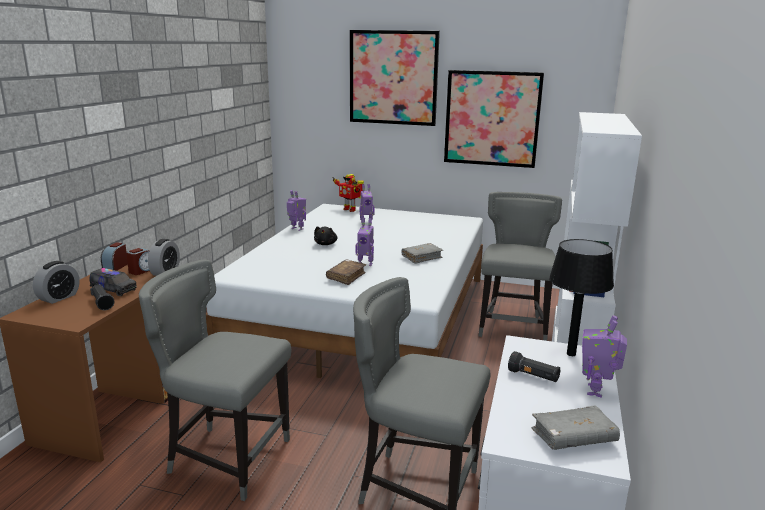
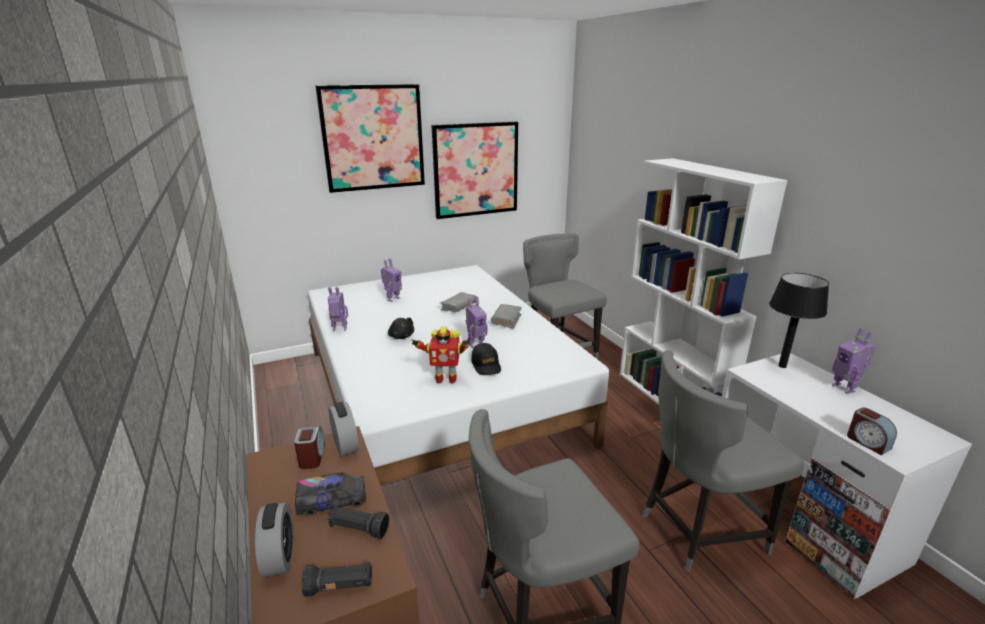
camera: 40 degrees left, 5 degrees up
(115, 267) = (264, 469): alarm clock -> alarm clock (867, 442)
(346, 277) = (486, 365): brown book -> black cap
(350, 209) = (351, 289): toy robot -> toy robot (445, 379)
(533, 376) = (804, 396): black flashlight -> black flashlight (340, 587)
(573, 437) = (905, 431): grey book -> grey book (459, 307)

